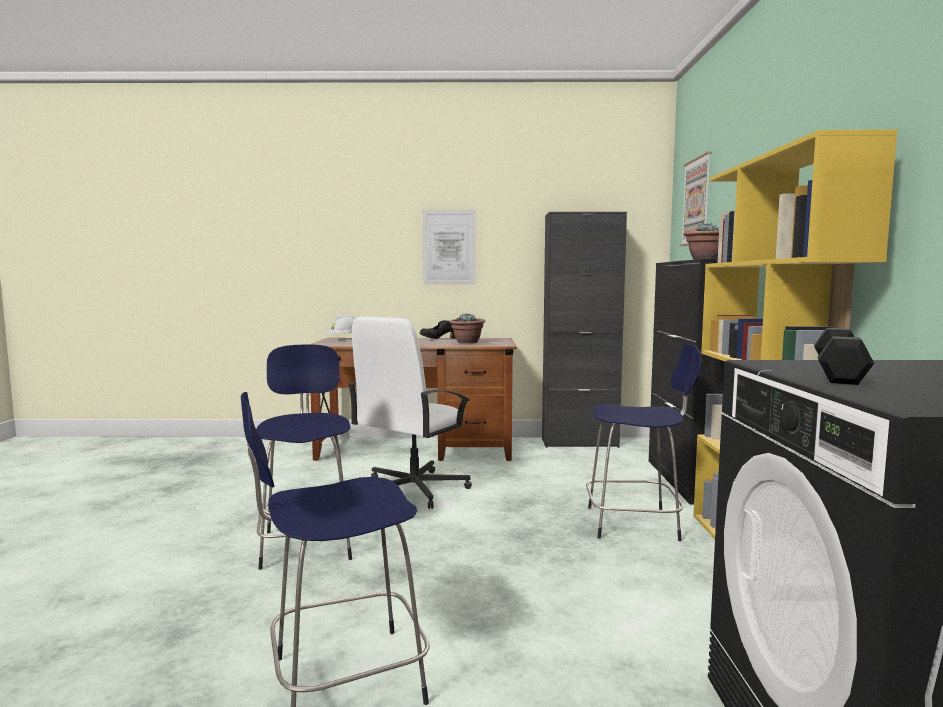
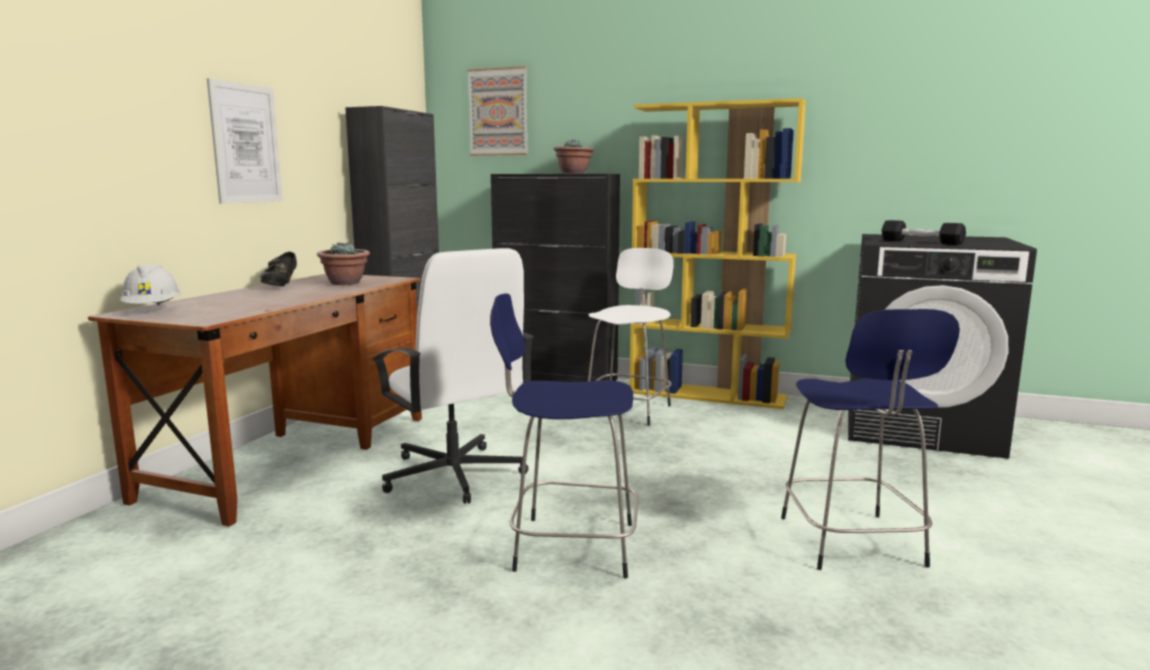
camera: 70 degrees left, 5 degrees up
(636, 523) = (629, 410): blue stool -> white stool

